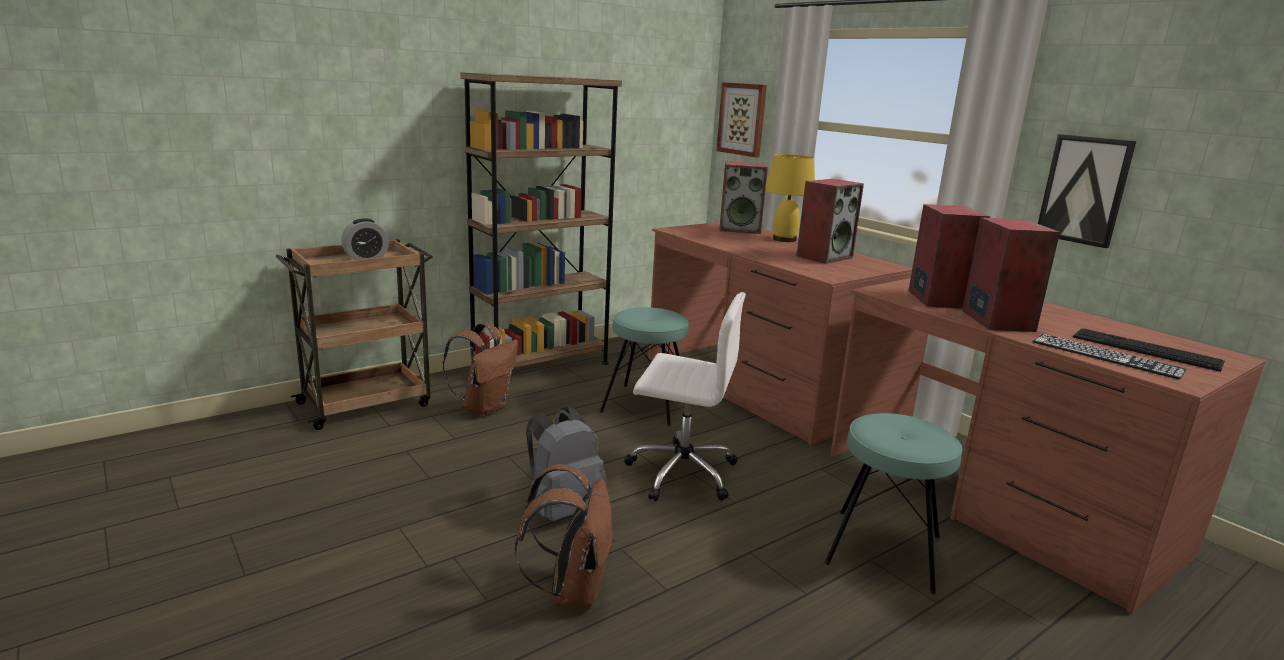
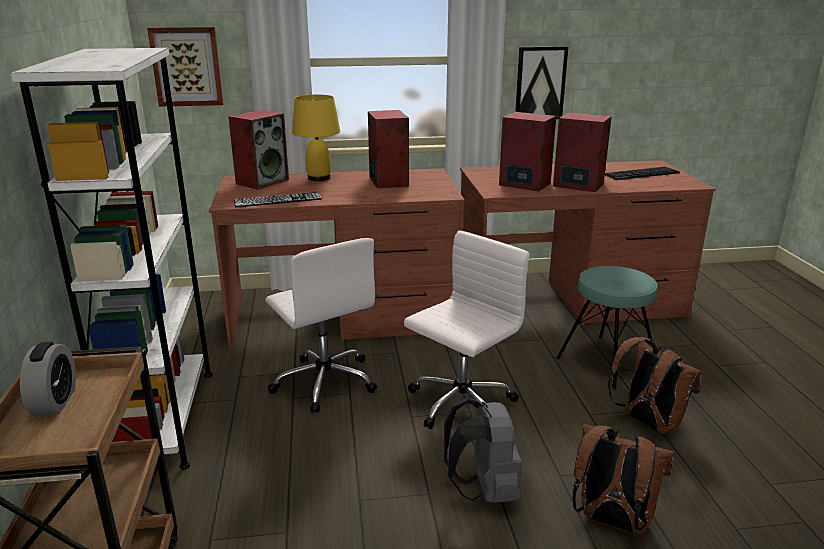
camera: 60 degrees left, 5 degrees up
(484, 407) = (230, 489): brown backpack -> brown backpack (647, 423)
(541, 366) = (165, 418): brown bookcase -> white bookcase
(646, 404) = (324, 382): turquoise stool -> white office chair
(1106, 356) = (651, 184): keyboard -> keyboard (277, 200)

